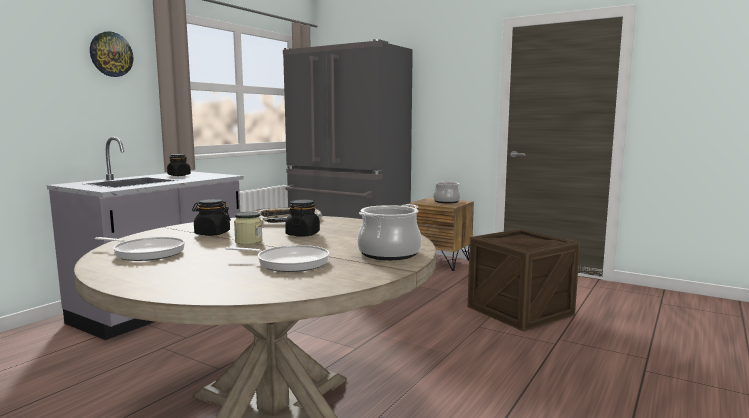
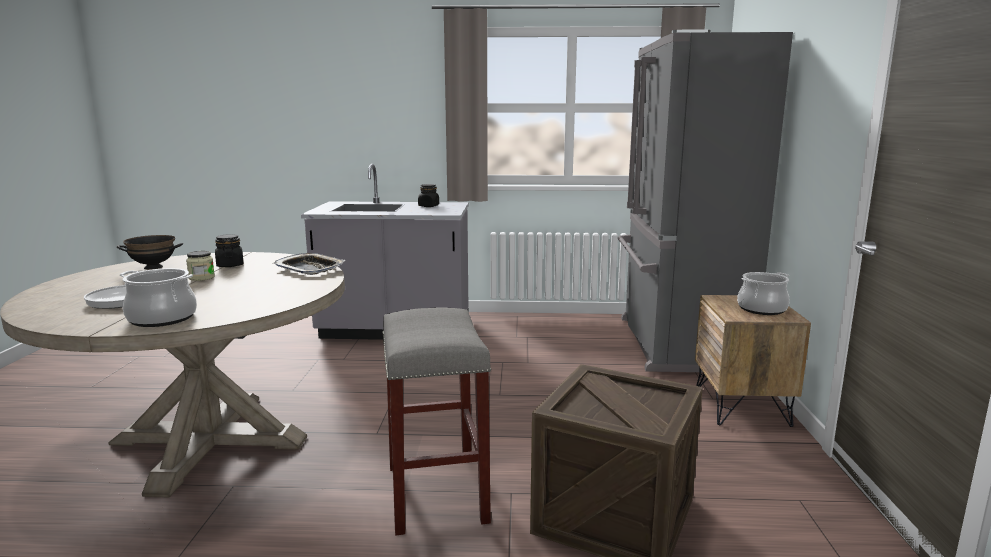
camera: 60 degrees right, 5 degrees up
(111, 54) = (408, 82): wall clock -> none
(146, 252) = (153, 267): frying pan -> black bowl
(303, 234) = (240, 284): black jar -> none
(463, 345) = (437, 494): none -> grey stool

